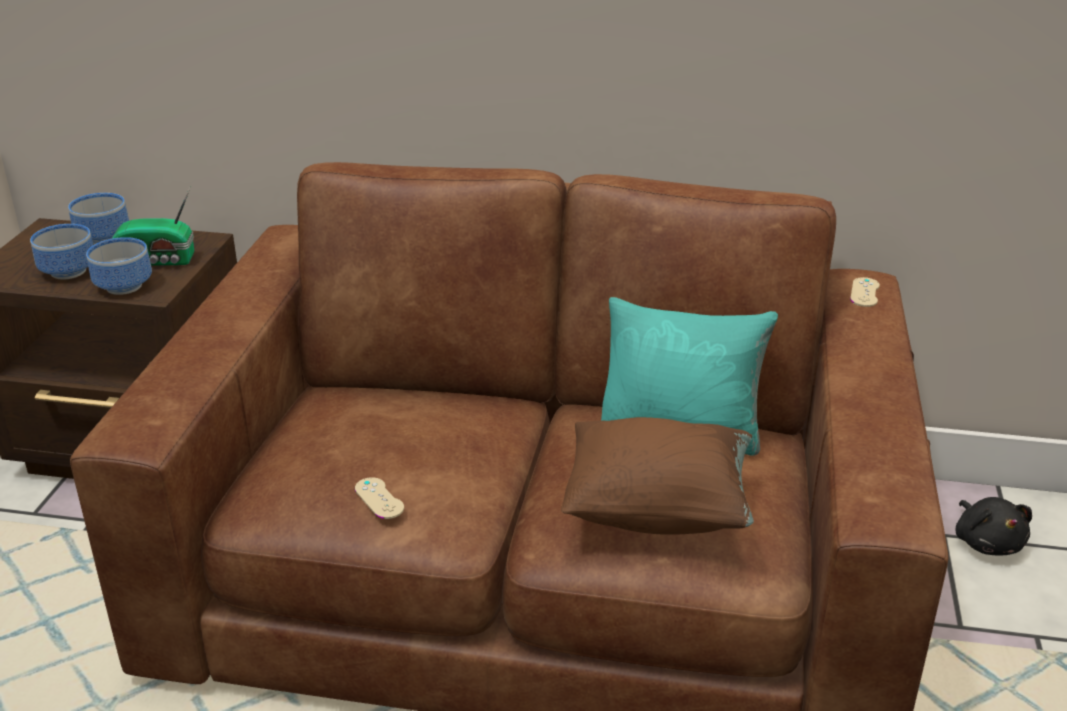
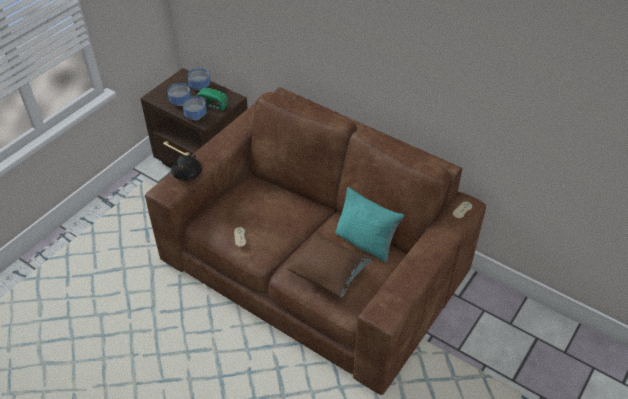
camera: 25 degrees right, 15 degrees up
(987, 542) = (499, 320): black plush toy -> black plush toy (188, 174)

